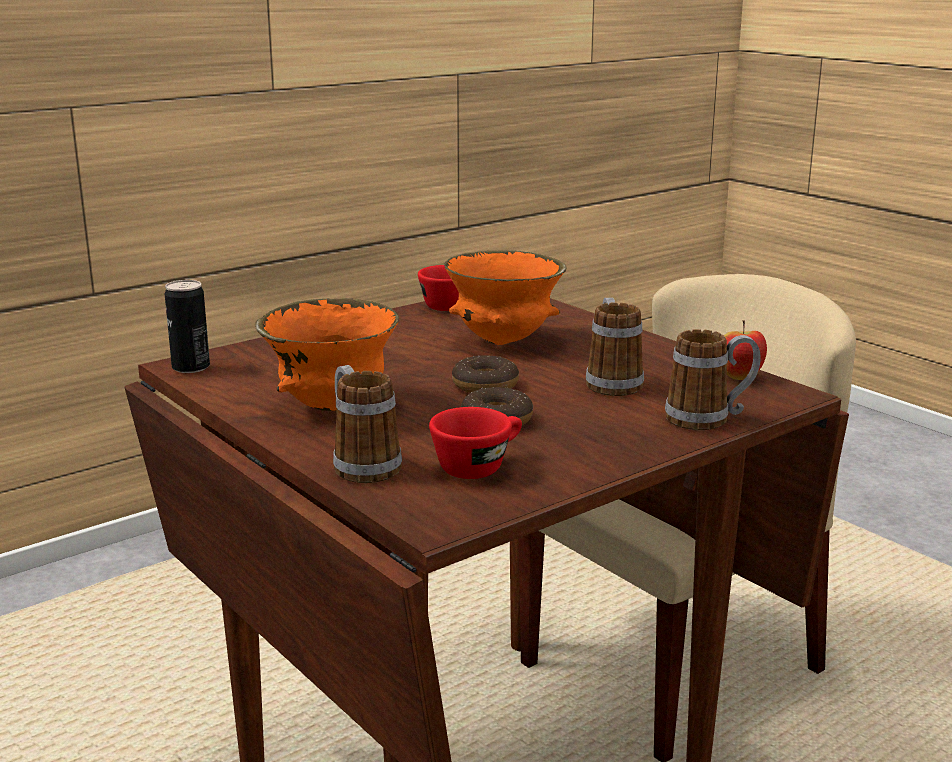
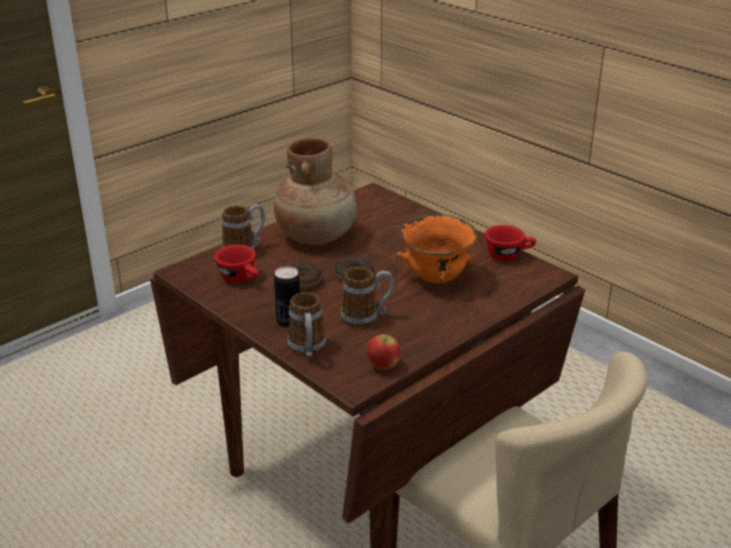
camera: 85 degrees right, 10 degrees up
(191, 367) = (368, 194): can -> can (288, 321)
(332, 407) = (317, 236): orange bowl -> brown vase

